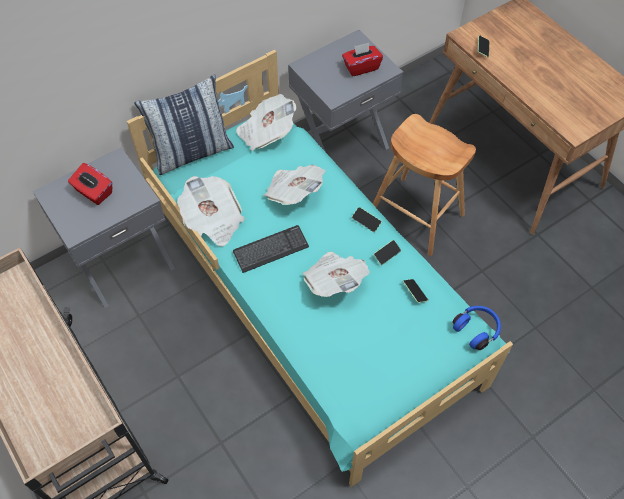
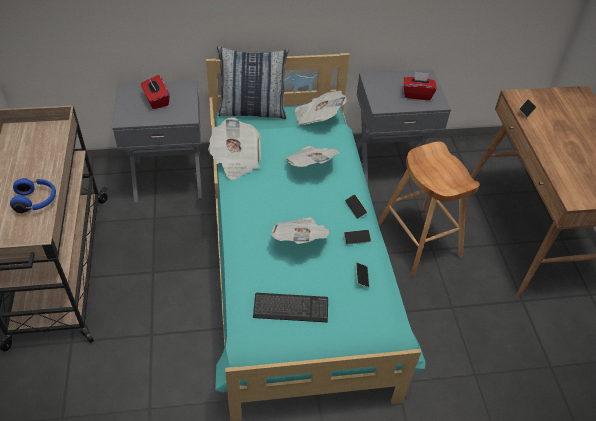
camera: 25 degrees right, 10 degrees down
(271, 249) = (265, 197): keyboard -> keyboard (290, 308)
(477, 329) = (398, 329): blue headphones -> blue headphones (36, 201)

